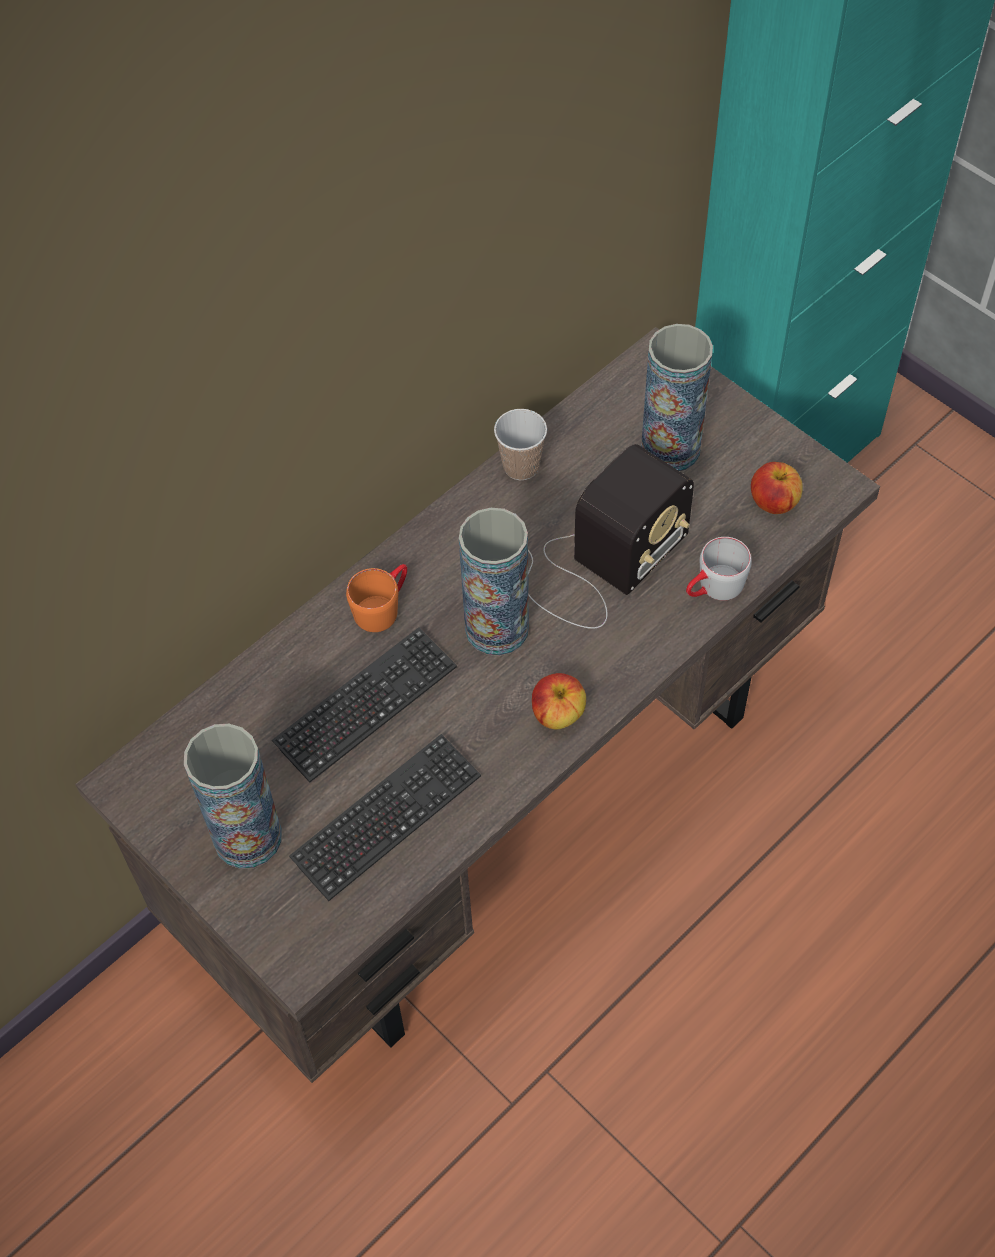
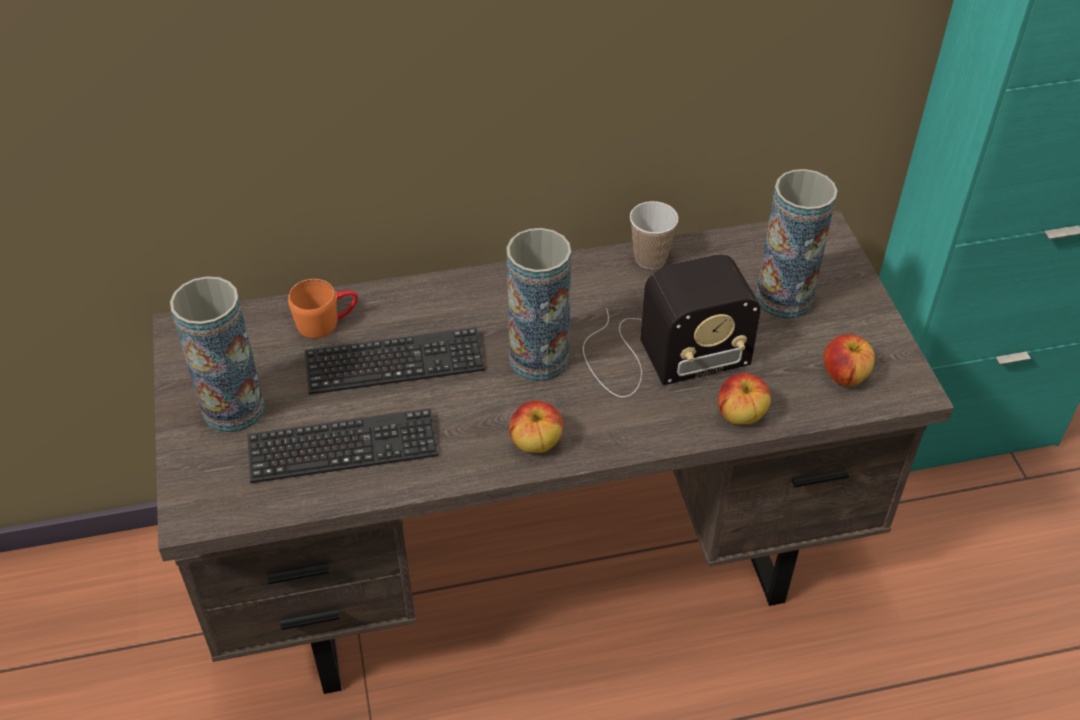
camera: 30 degrees right, 10 degrees down
(383, 606) = (465, 303): orange mug -> orange mug (327, 322)
(713, 589) = (740, 415): grey mug -> apple

